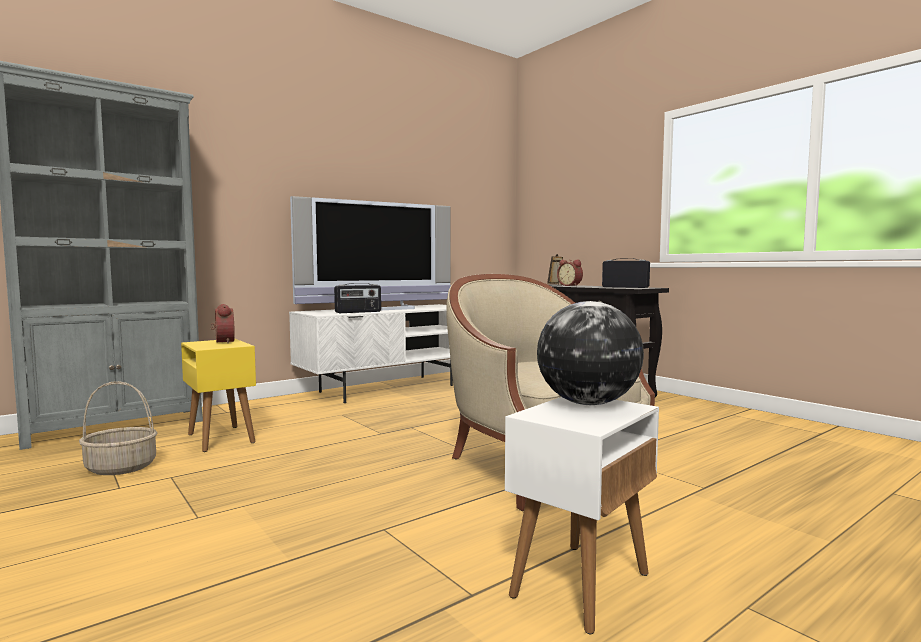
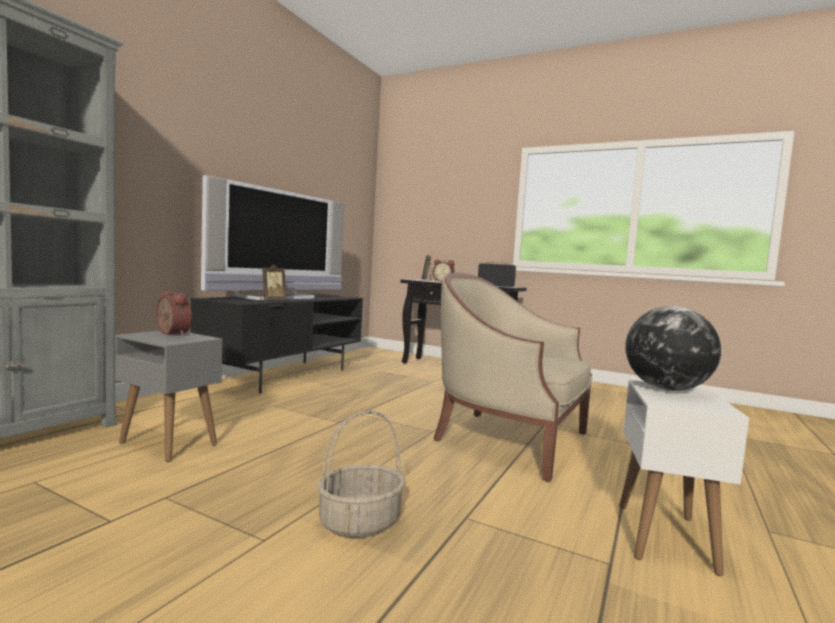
camera: 25 degrees left, 0 degrees up
(120, 468) = (77, 495): basket -> basket (359, 523)
(220, 438) = (167, 443): yellow side table -> grey side table
(358, 312) = (272, 301): radio -> picture frame
(388, 388) = (285, 375): white tv stand -> black tv stand

